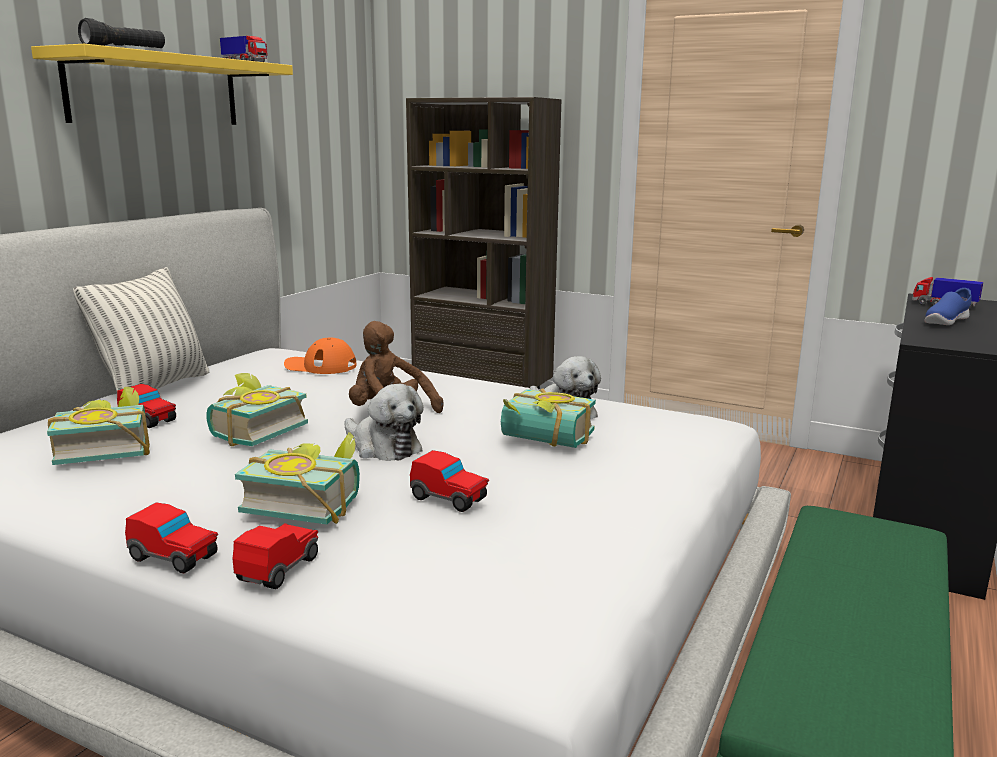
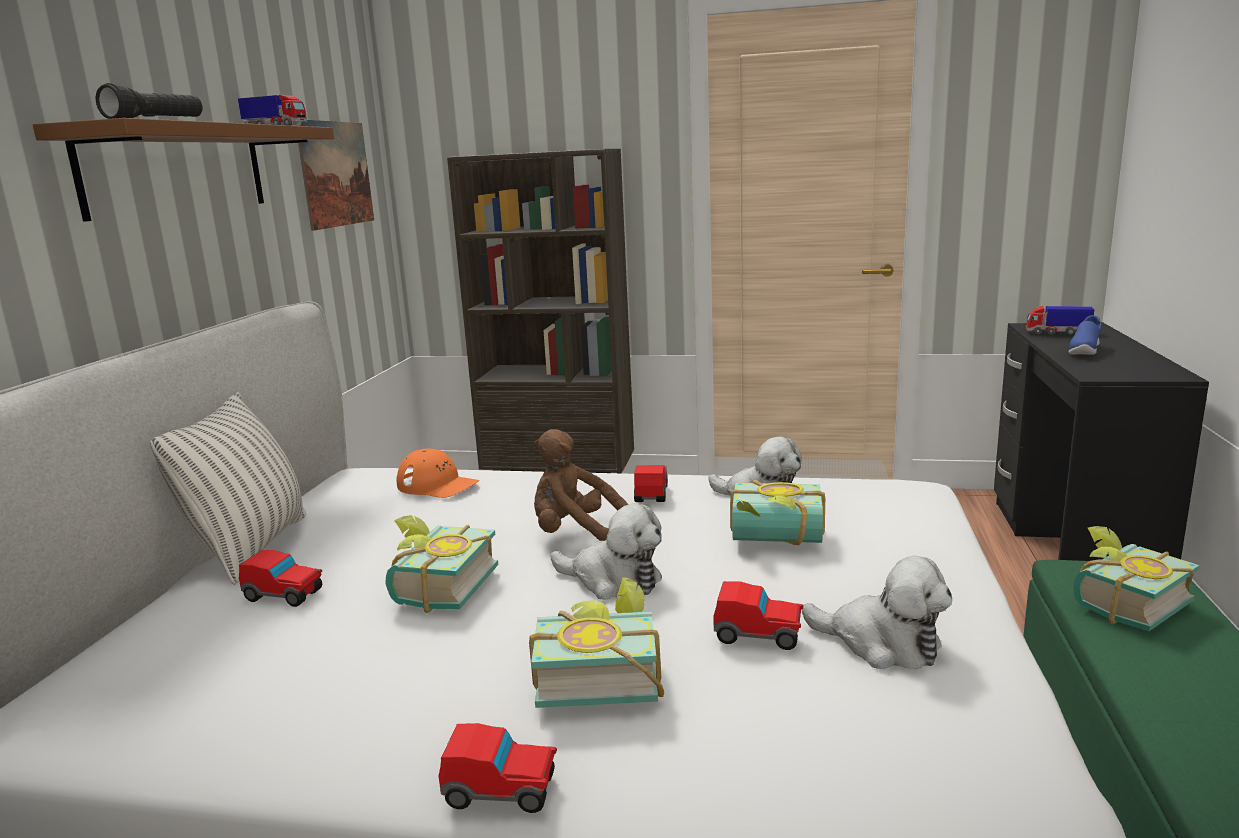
camera: 15 degrees left, 0 degrees up
(104, 450) = (264, 650): book -> book (1119, 602)
(156, 91) = (177, 170): yellow shelf -> brown shelf
(278, 569) = (648, 777): toy car -> toy car (651, 494)
(315, 107) = (336, 174): none -> picture
(320, 366) = (438, 485): orange cap -> orange cap turned 150 degrees counterclockwise
(548, 523) = (881, 643): none -> plush toy

